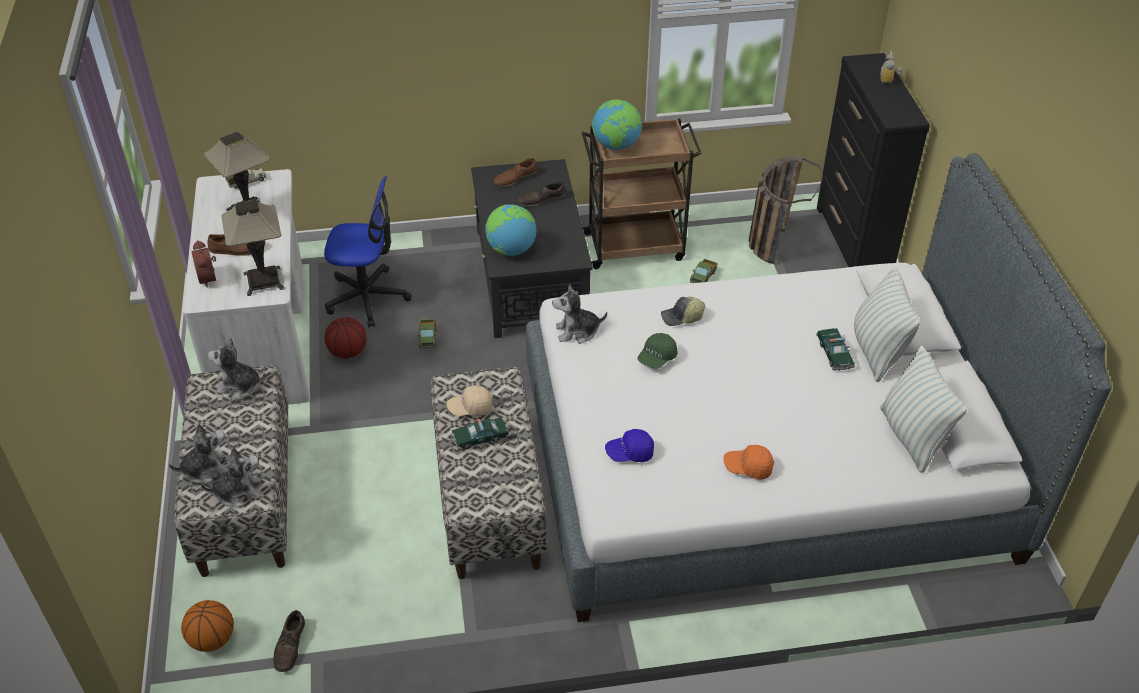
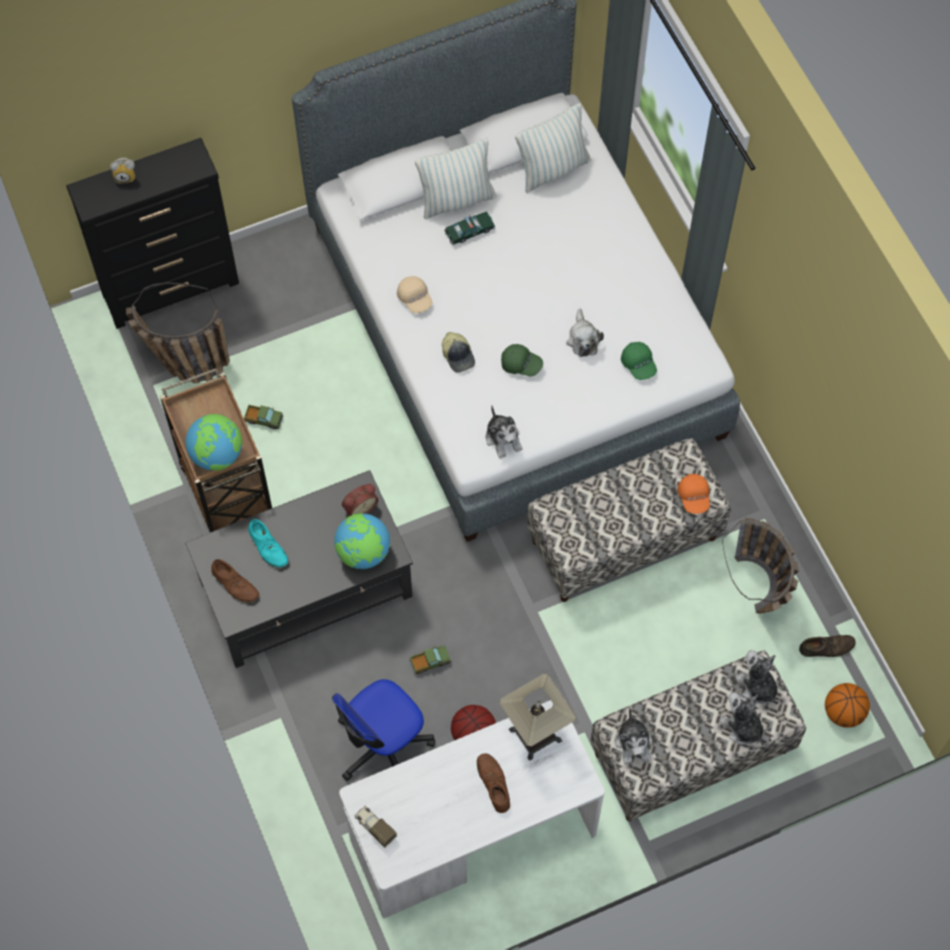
camera: 105 degrees left, 20 degrees up
(209, 278) = (547, 791): alarm clock -> alarm clock (359, 507)
(249, 211) = (428, 801): table lamp -> none
(367, 297) = (383, 746): office chair -> office chair turned 120 degrees counterclockwise
(378, 601) = (760, 594): none -> basket
(470, 408) = (595, 527): beige cap -> beige cap (415, 299)
(480, 437) = (628, 508): toy car -> none
(541, 199) = (268, 547): brown shoe -> turquoise shoe
(629, 453) = (639, 365): blue cap -> green cap
(676, 414) = (583, 339): none -> plush toy
(748, 467) = (625, 277): orange cap -> orange cap (694, 497)

